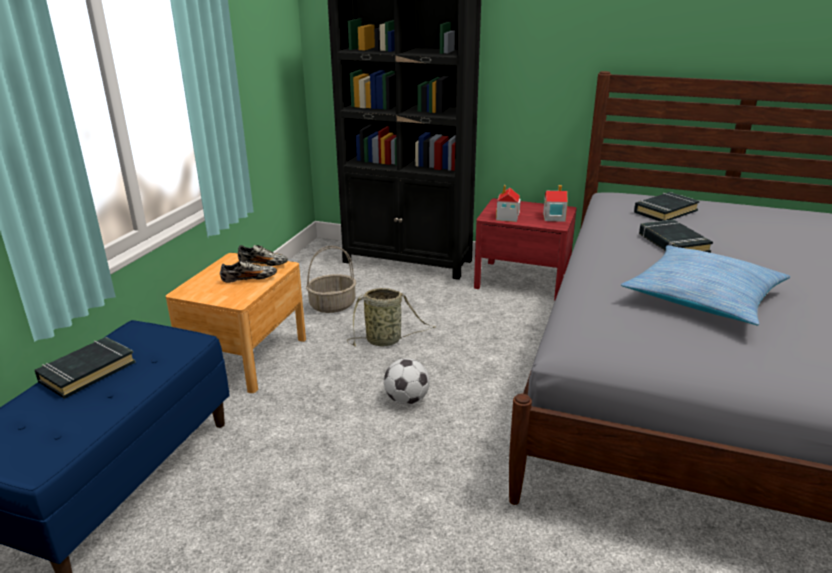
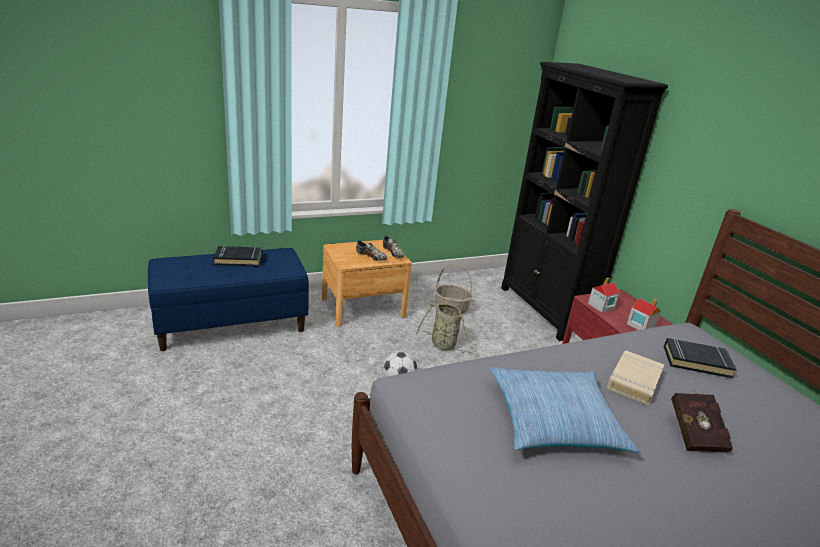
camera: 45 degrees right, 0 degrees up
(672, 243) = (634, 381): black book -> beige book
(756, 253) = (694, 433): none -> red book

